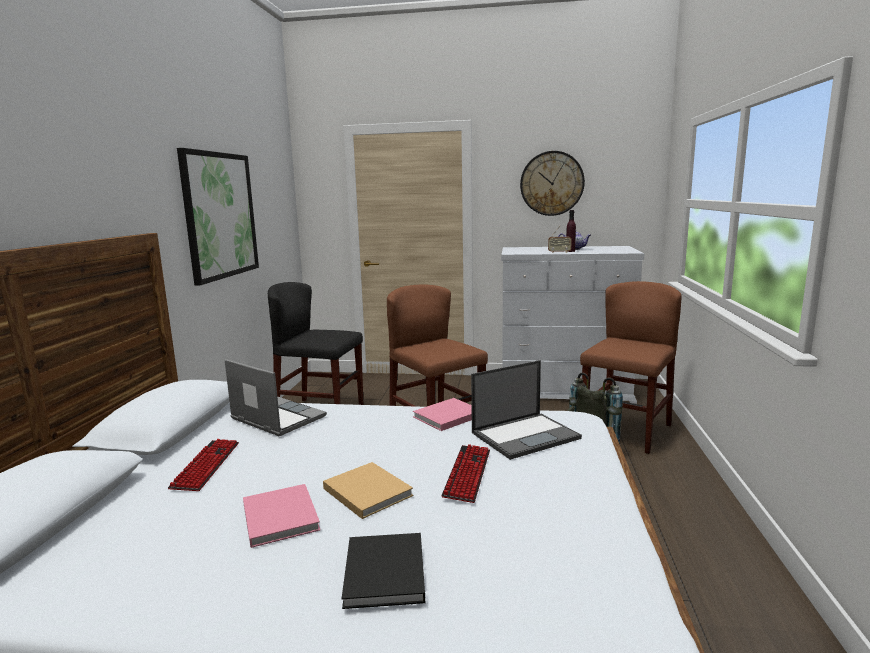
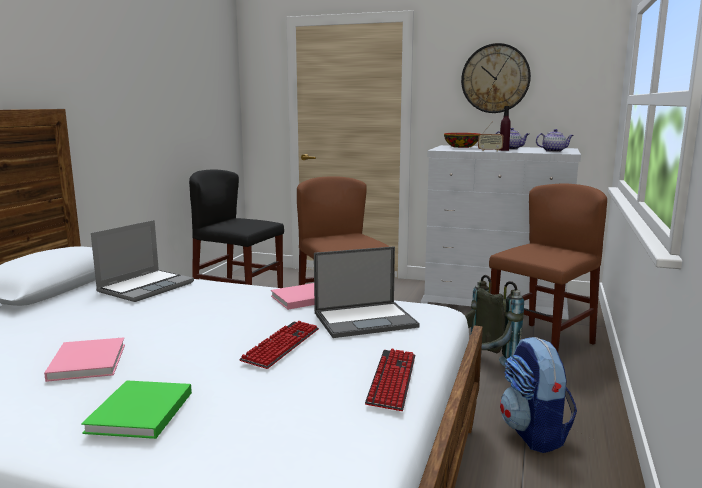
camera: 10 degrees right, 0 degrees up
(206, 466) = (58, 318): keyboard -> keyboard (392, 380)
(220, 215) = (144, 99): picture -> none
(276, 418) = (146, 287): laptop -> laptop turned 75 degrees clockwise
(366, 491) = (177, 350): beige book -> none
(384, 575) = (139, 413): black book -> green book
(526, 249) = (461, 147): none -> bowl
(615, 250) = (554, 151): none -> teapot
(664, 522) = (534, 433): none -> backpack

